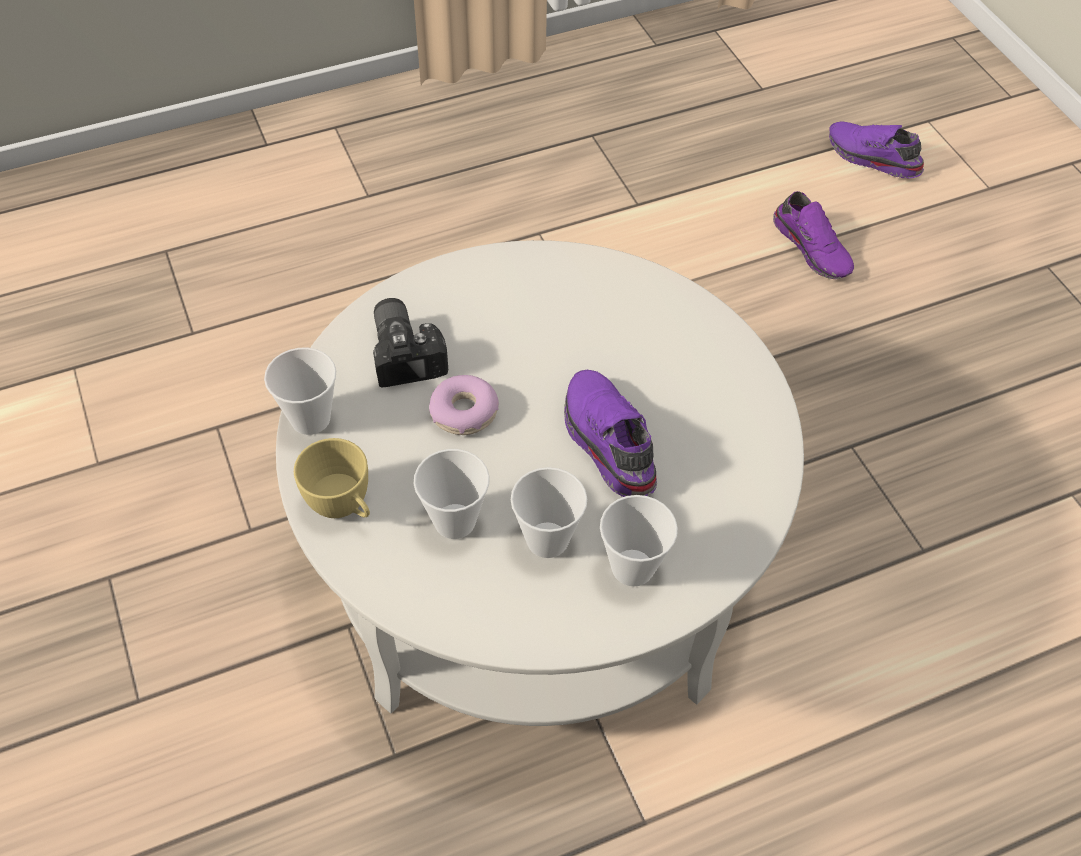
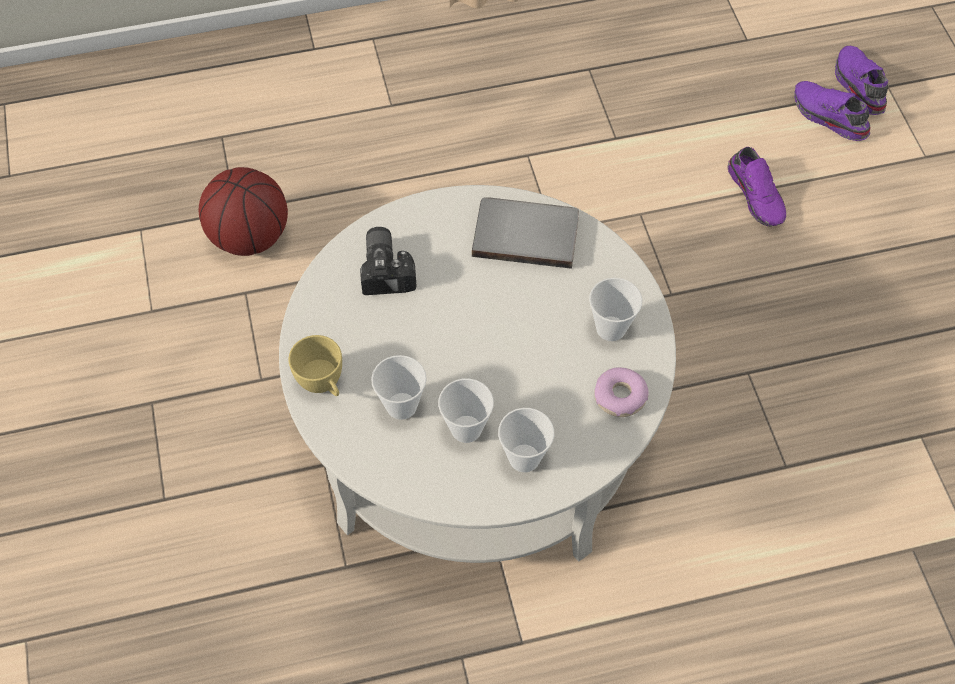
camera: 10 degrees right, 5 degrees up
(214, 360) = (249, 236): none -> basketball
(310, 419) = (308, 313): cup -> cup (611, 328)
(464, 412) = (422, 323): donut -> donut (620, 397)
(577, 290) = (526, 233): none -> grey book
(606, 442) = (524, 360): purple shoe -> purple shoe (857, 86)

